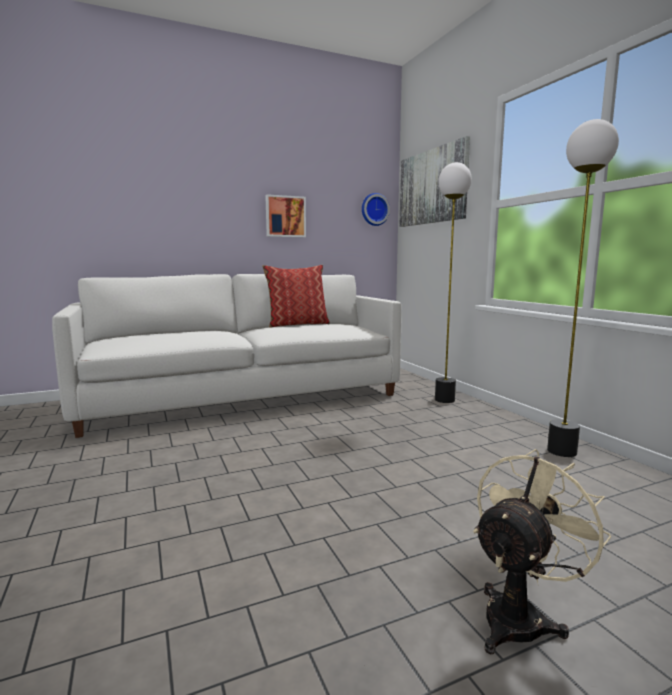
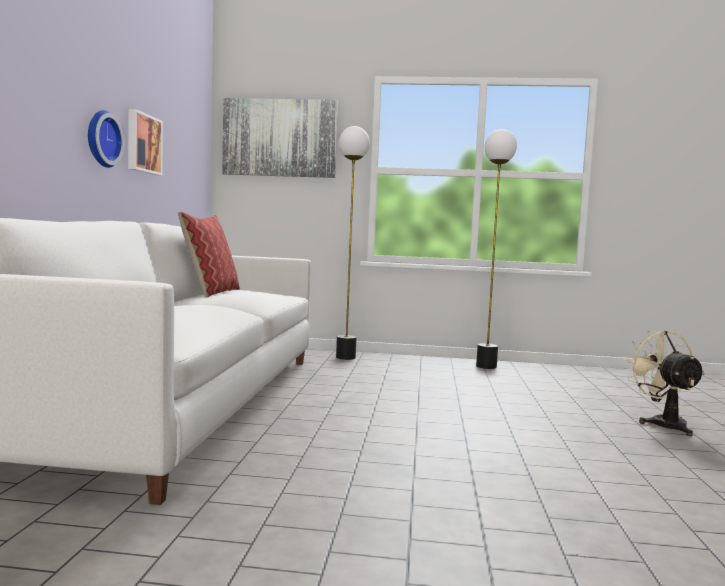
camera: 60 degrees left, 5 degrees down
(374, 209) = (199, 149): wall clock -> wall clock (101, 139)

